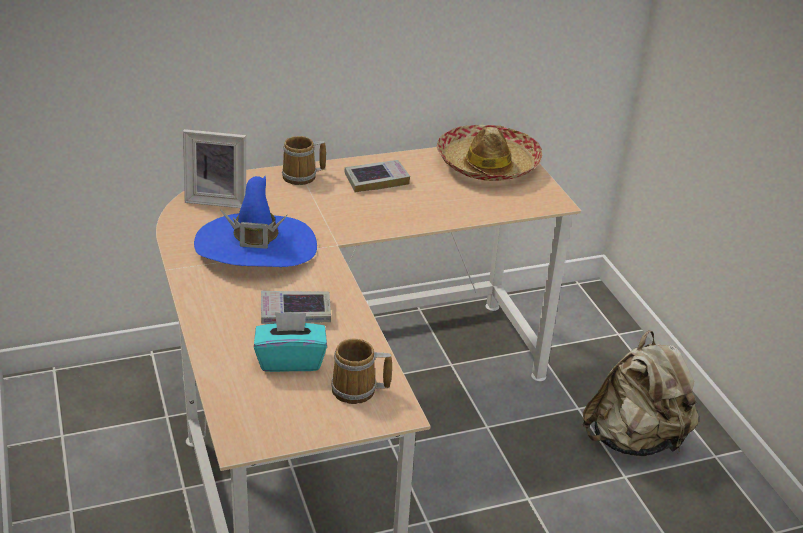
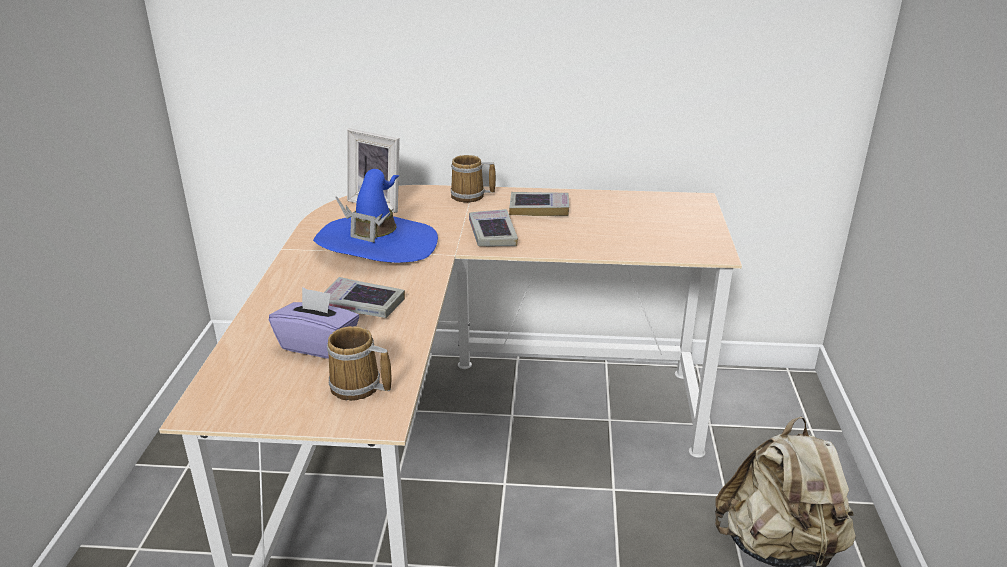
camera: 25 degrees right, 5 degrees down
(290, 360) = (318, 345): turquoise tissue box -> purple tissue box
(354, 216) = (492, 233): none -> book
(487, 165) = (664, 211): hat -> none

